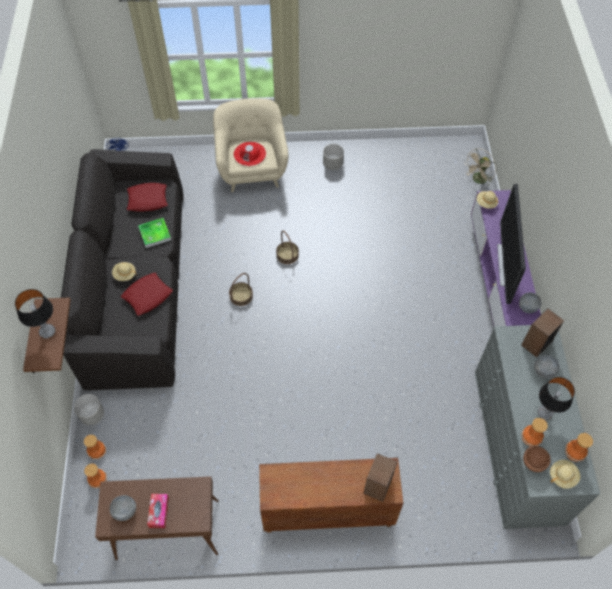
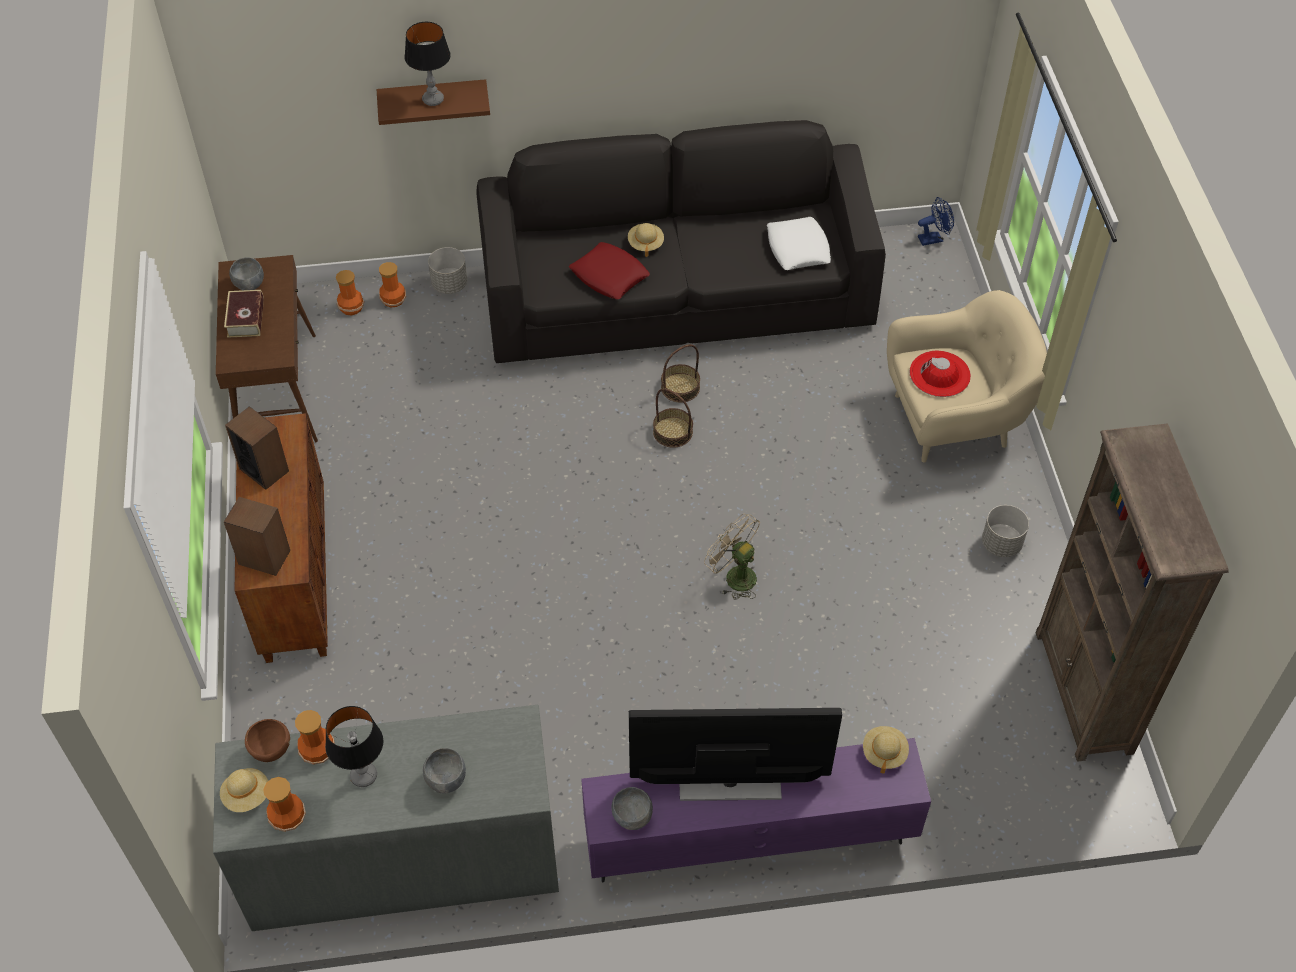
camera: 85 degrees right, 5 degrees down
(147, 200) = (797, 248): red pillow -> white pillow
(155, 234) = (728, 266): tray -> none
(159, 512) = (246, 318): tissue box -> book
(287, 255) = (768, 488): basket -> basket (680, 387)
(417, 149) = (1083, 693): none -> brown bookcase
(478, 180) = (1024, 811): beige fan -> beige fan (734, 575)
(536, 343) = (504, 771): speaker -> speaker (264, 469)

